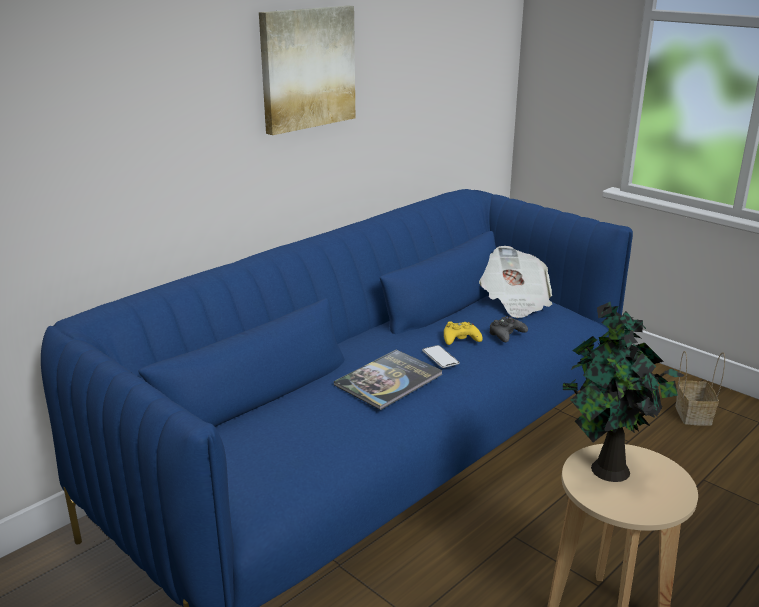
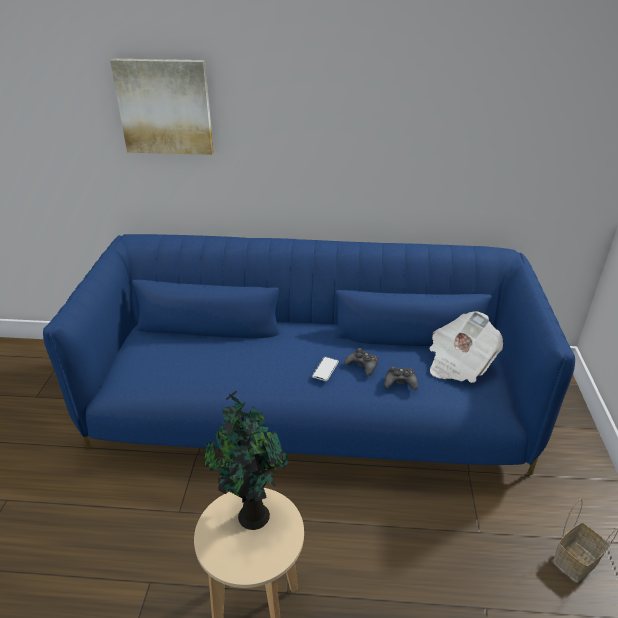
camera: 50 degrees right, 10 degrees up
(307, 68) = (343, 112): picture -> picture (165, 107)
(388, 380) = (271, 363): book -> none
(460, 339) = (362, 365): yellow game controller -> black game controller

